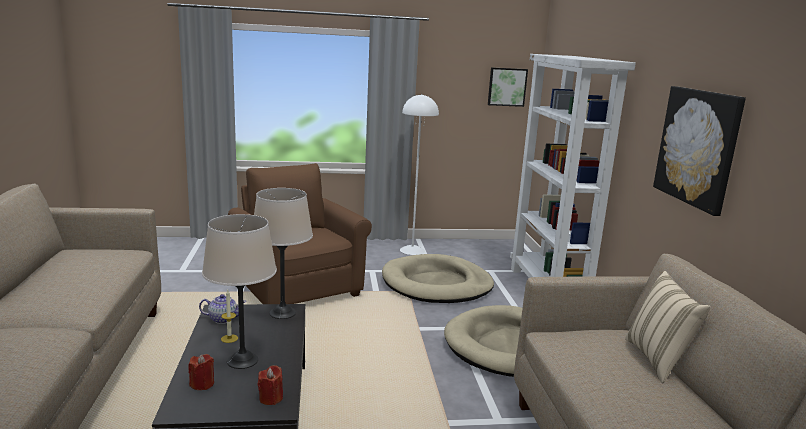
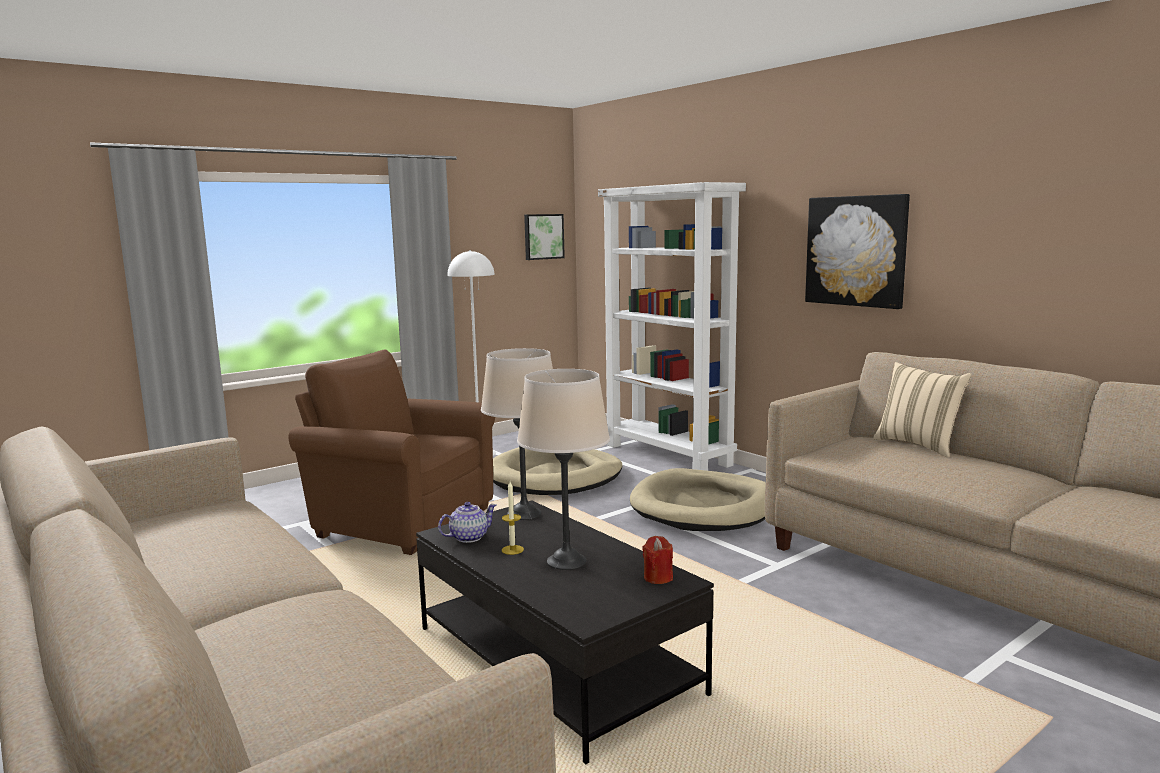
camera: 30 degrees left, 5 degrees down
(202, 384) = (566, 592): red candle -> none

